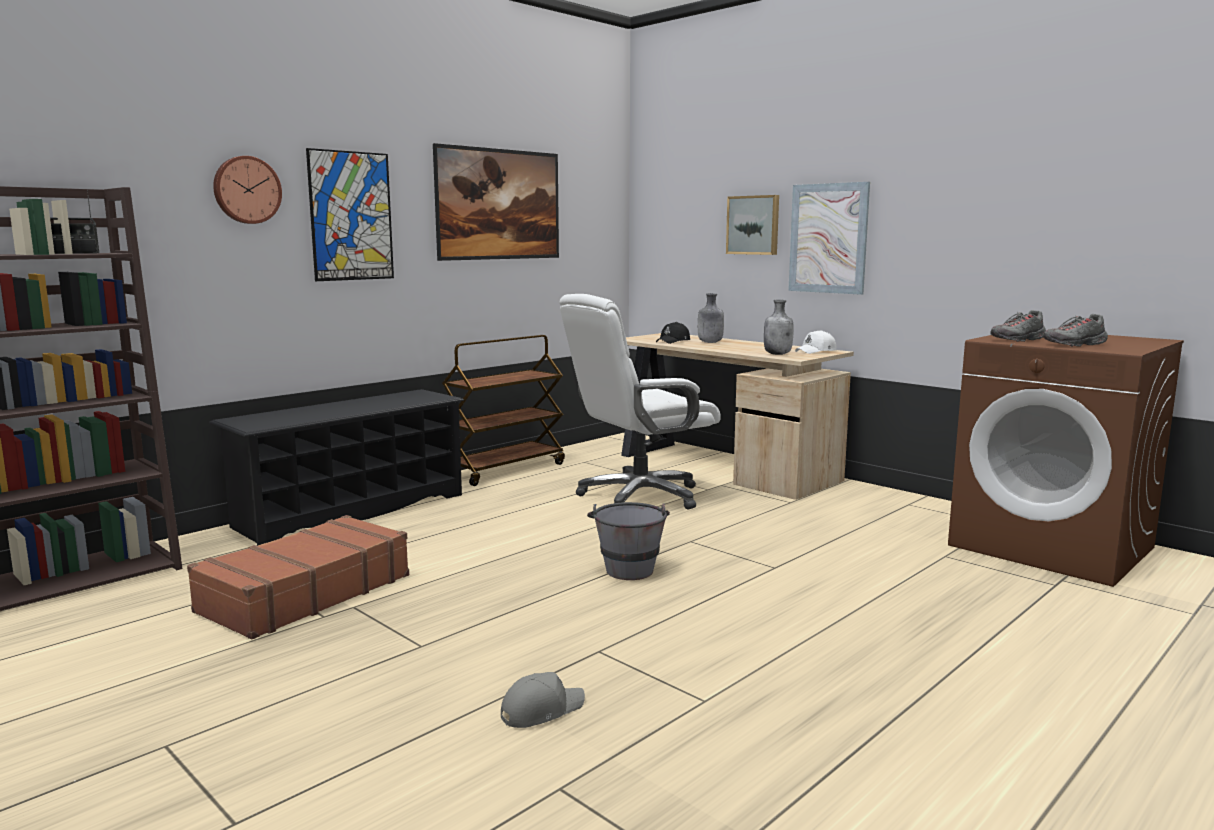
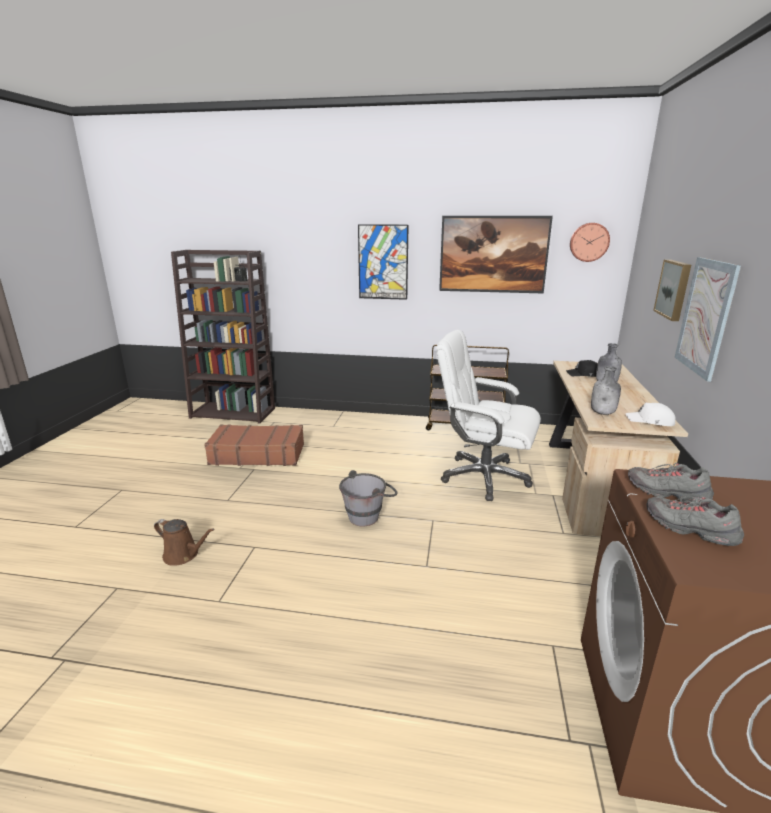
camera: 55 degrees right, 10 degrees up
(246, 190) = (325, 248): wall clock -> wall clock (589, 242)
(351, 510) = (355, 421): black shoe rack -> none
(541, 710) = (183, 555): grey cap -> brown watering can

